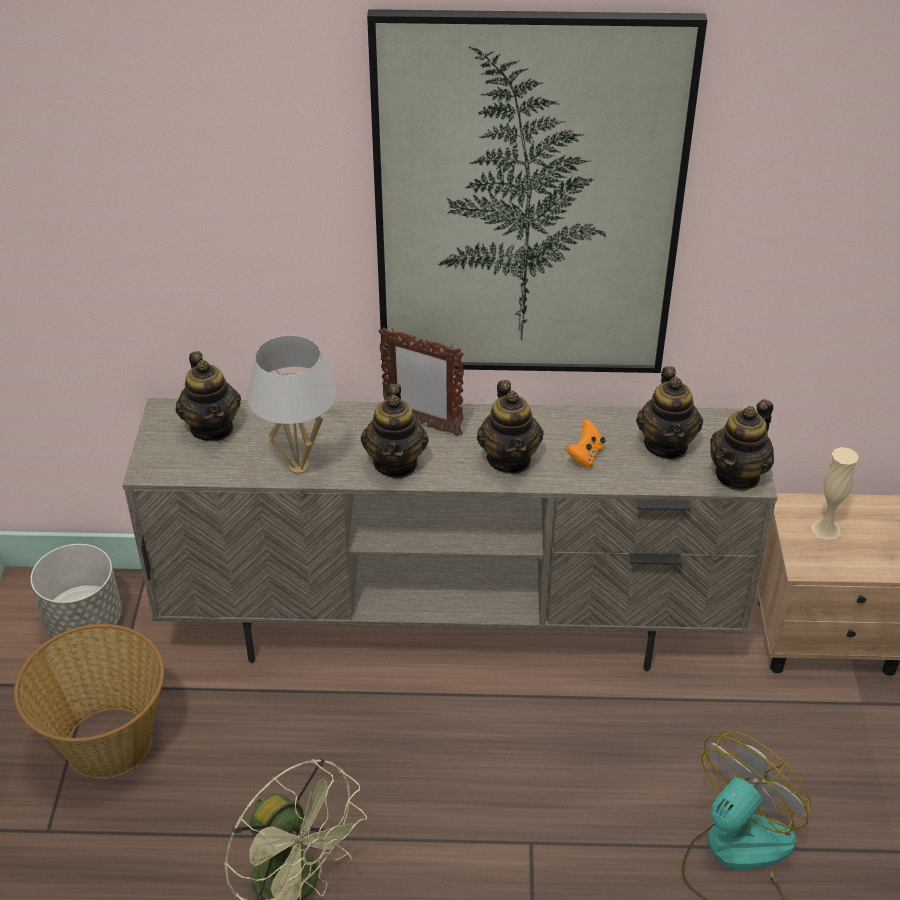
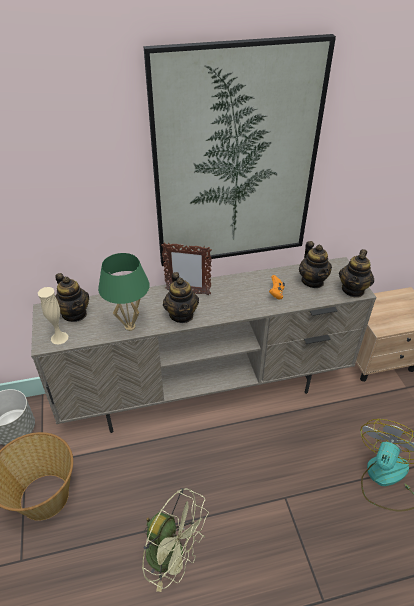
camera: 15 degrees left, 0 degrees up
(298, 467) = (129, 327): white table lamp -> green table lamp
(509, 459) = (239, 302): teapot -> none
(826, 529) = (381, 309): beige vase -> beige vase (59, 338)

